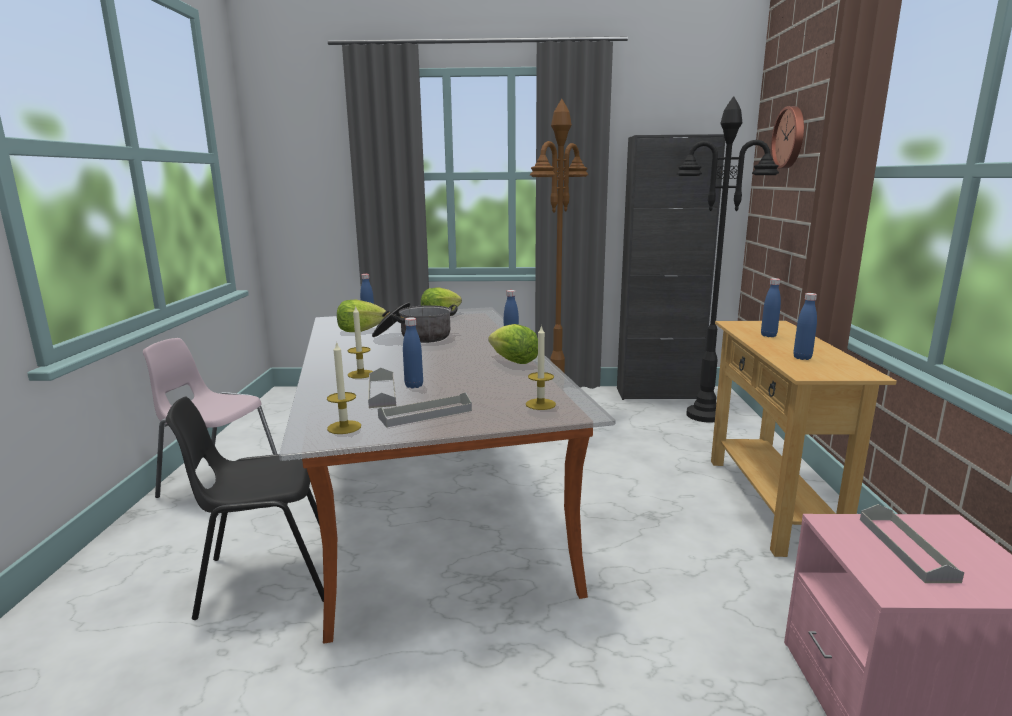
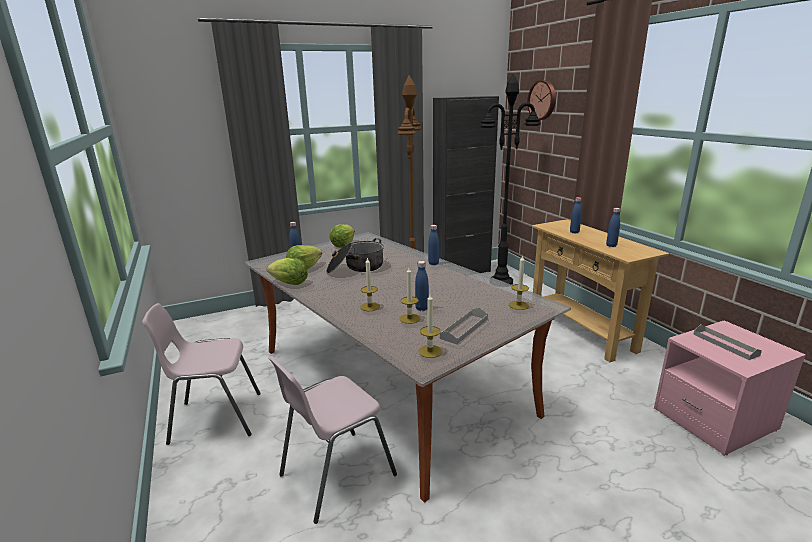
camera: 25 degrees left, 5 degrees up
(266, 578) = (335, 474): black chair -> pink chair
(382, 392) = (409, 318): grey tray -> candle
(513, 361) = (453, 275): lettuce -> lettuce (289, 283)

